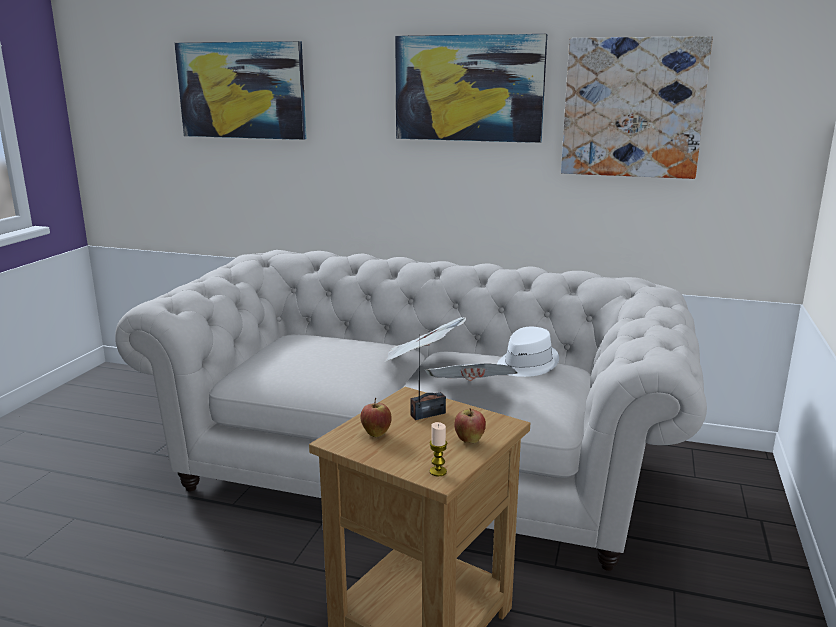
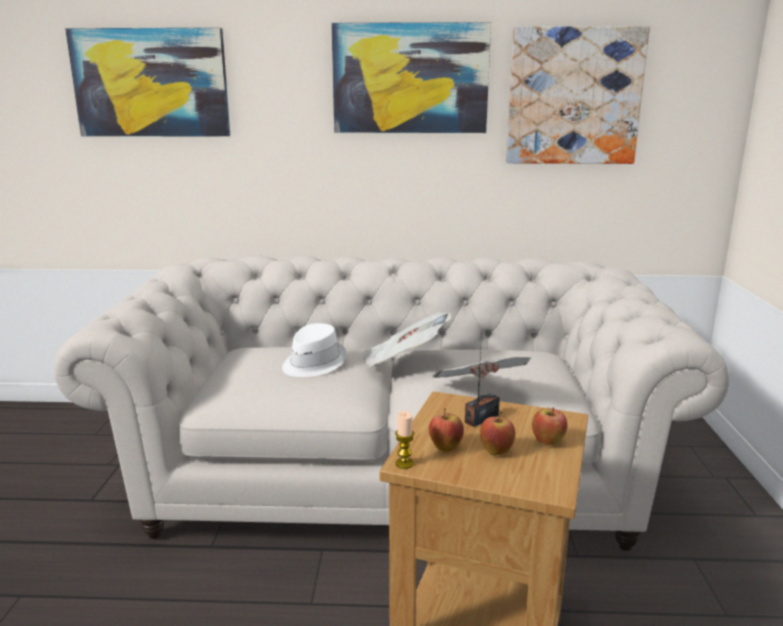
camera: 15 degrees left, 0 degrees up
(417, 442) = (496, 452): none -> apple
(438, 471) = (544, 482): candle -> candle (404, 463)
(525, 364) = (508, 355): white hat -> white hat (312, 363)

